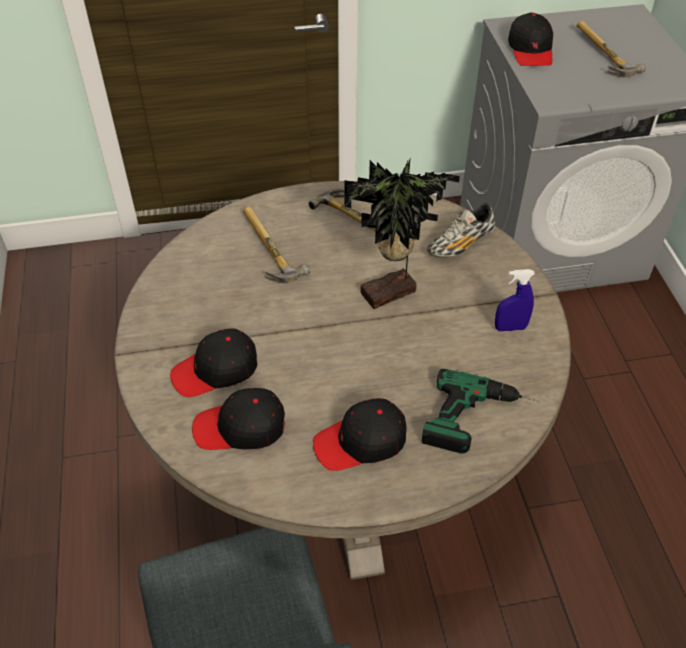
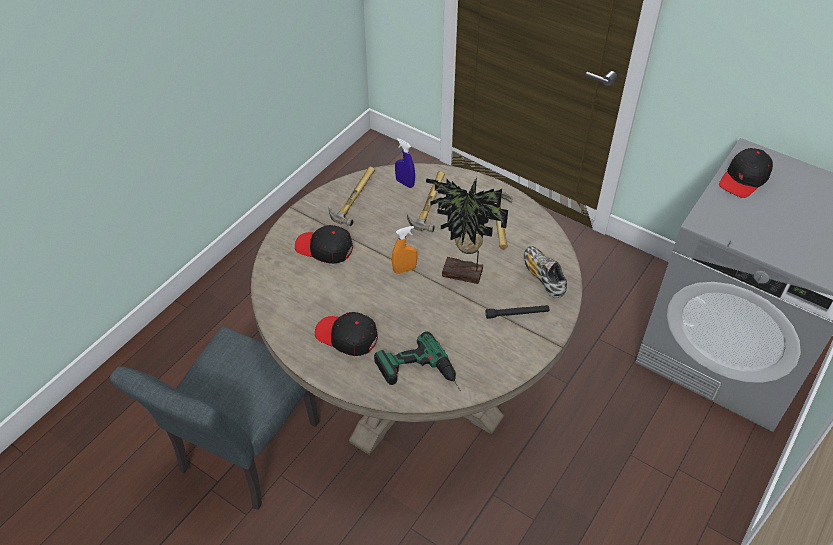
camera: 45 degrees right, 0 degrees up
(240, 427) = (301, 285): black cap -> none
(329, 329) = (404, 269): none -> orange spray bottle
(460, 244) = (543, 277): shoe -> shoe turned 60 degrees clockwise
(483, 293) = (517, 314): none -> black flashlight
(510, 328) = (505, 344): blue spray bottle -> blue spray bottle (405, 183)
(600, 55) = (795, 213): hammer -> hammer (351, 197)

